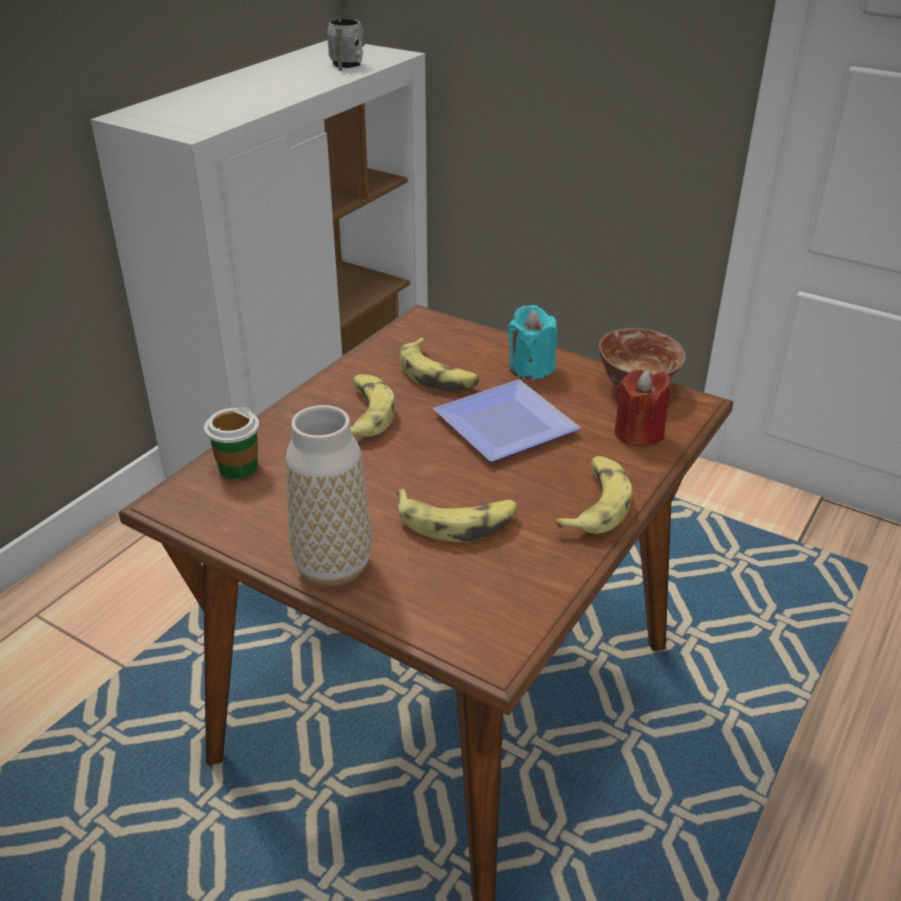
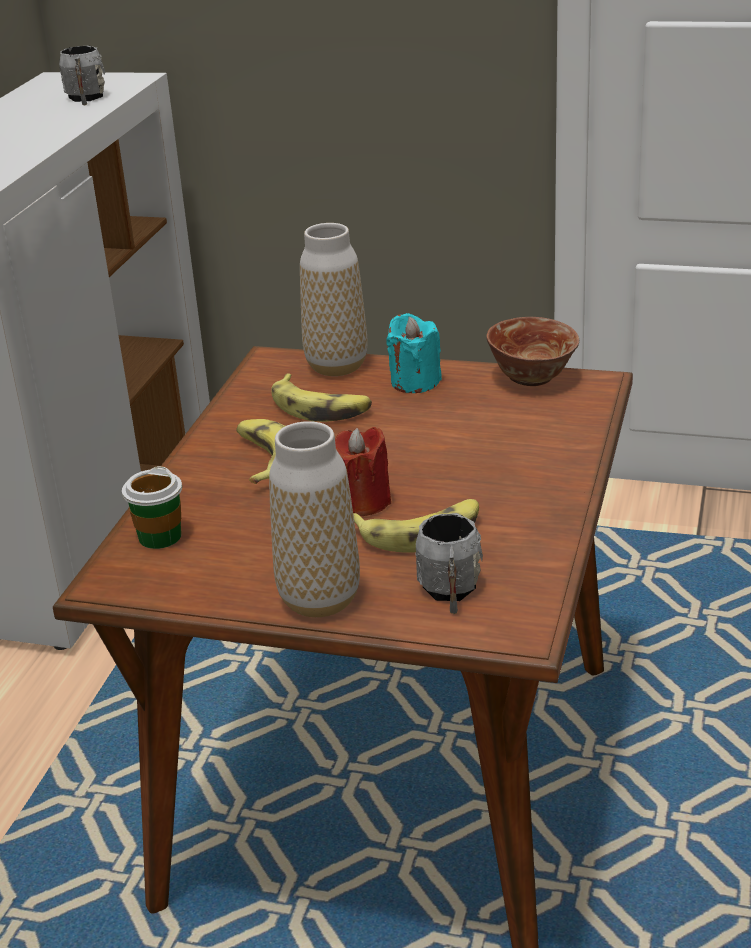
camera: 15 degrees left, 5 degrees down
(450, 592) = (450, 593): none -> grey mug
(472, 338) = (336, 366): none -> vase
(500, 424) = (413, 439): plate -> none
(595, 504) = (548, 489): banana -> none
(638, 433) = (556, 419): red candle -> red candle (361, 502)

